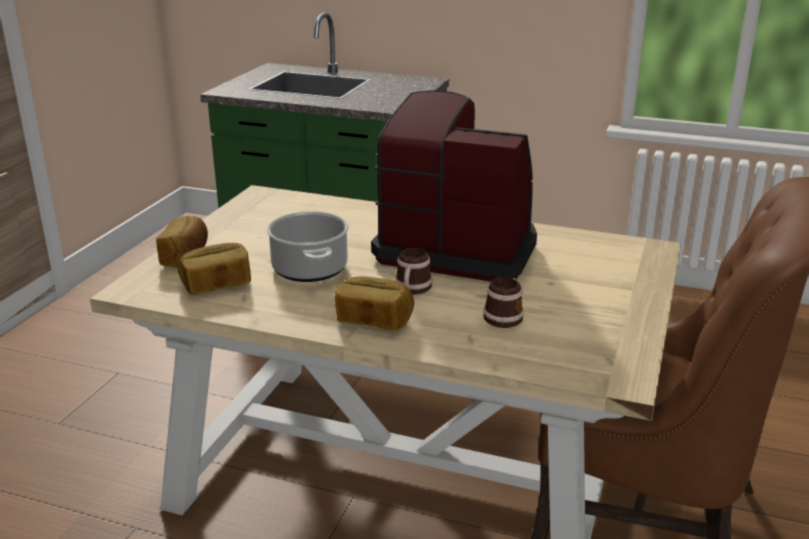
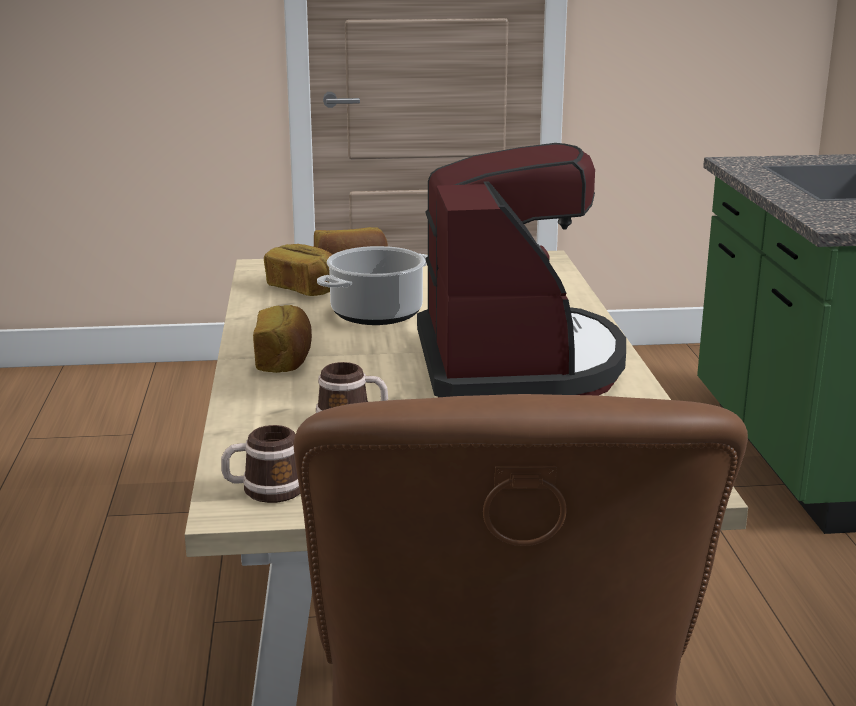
camera: 65 degrees right, 5 degrees down
(412, 289) = (375, 364): mug -> mug (264, 490)

